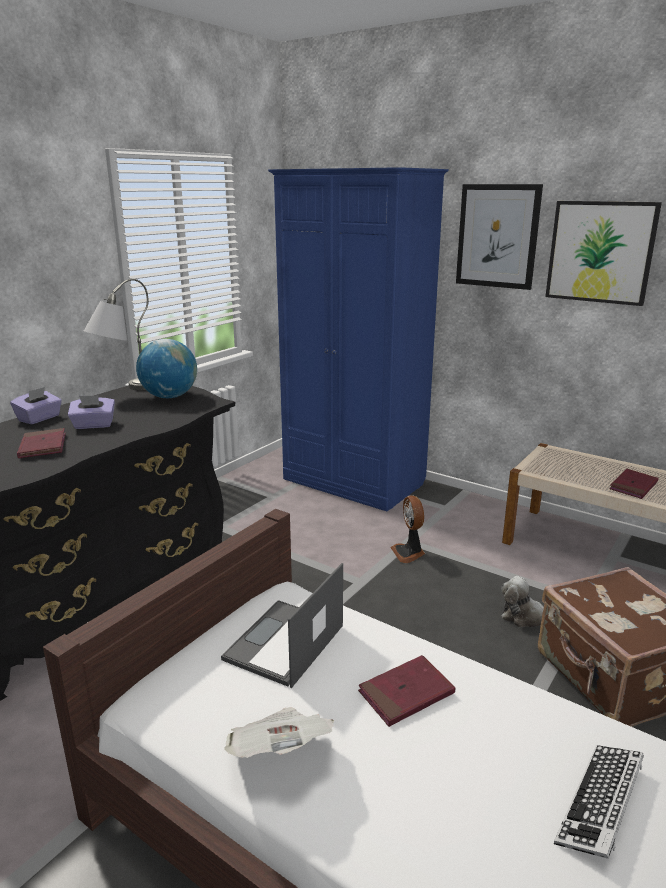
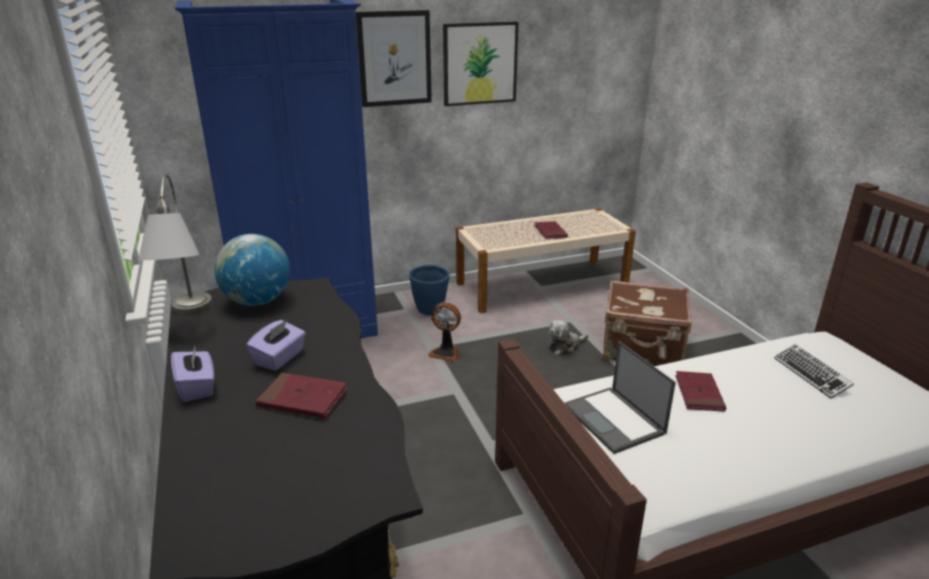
camera: 55 degrees left, 5 degrees up
(280, 753) = (727, 460): newspaper -> none
(462, 517) = (430, 311): none -> blue planter

